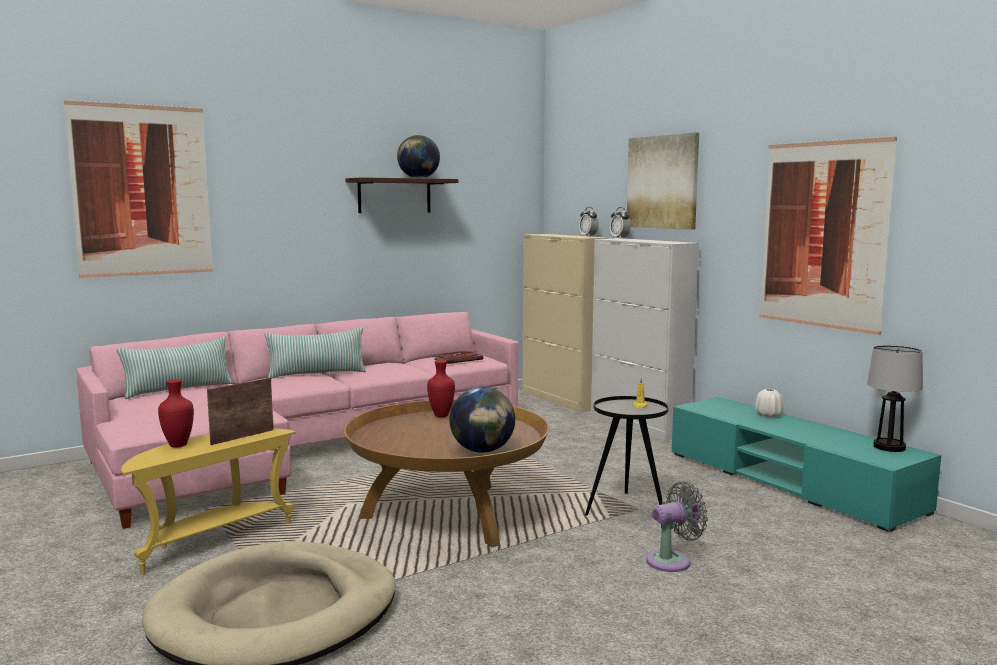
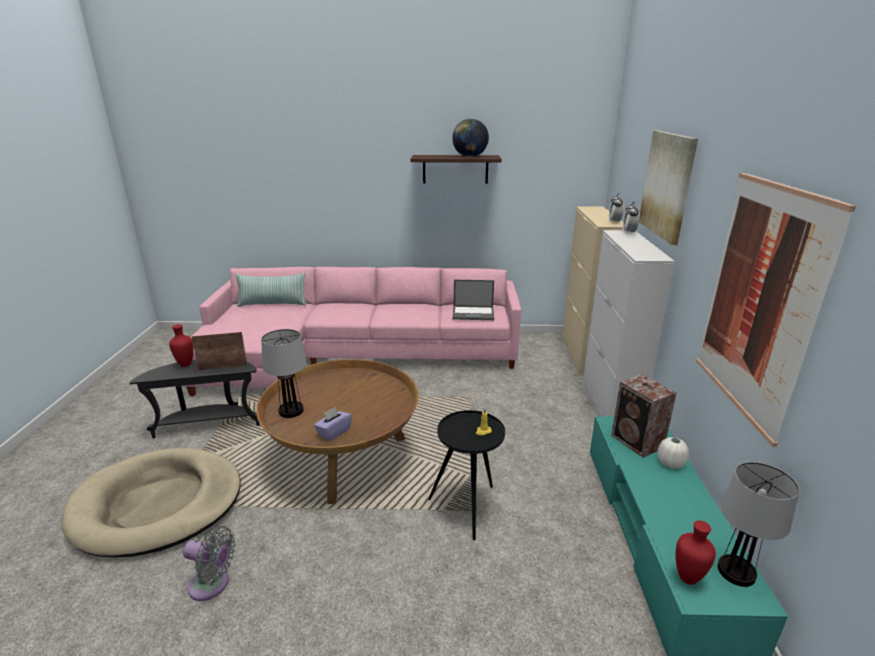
camera: 35 degrees right, 15 degrees up
(142, 190) = (264, 165): picture -> none
(211, 541) = (209, 424): yellow side table -> black side table
(317, 374) = (363, 307): pillow -> none
(402, 450) = (291, 411): none -> table lamp
(440, 416) = (371, 378): red vase -> red vase (687, 578)
(458, 359) = (473, 313): book -> laptop
(482, 451) = (334, 432): globe -> purple tissue box
(672, 561) = (423, 586): grey fan -> grey fan (212, 585)
(729, 411) = (638, 442): none -> speaker

